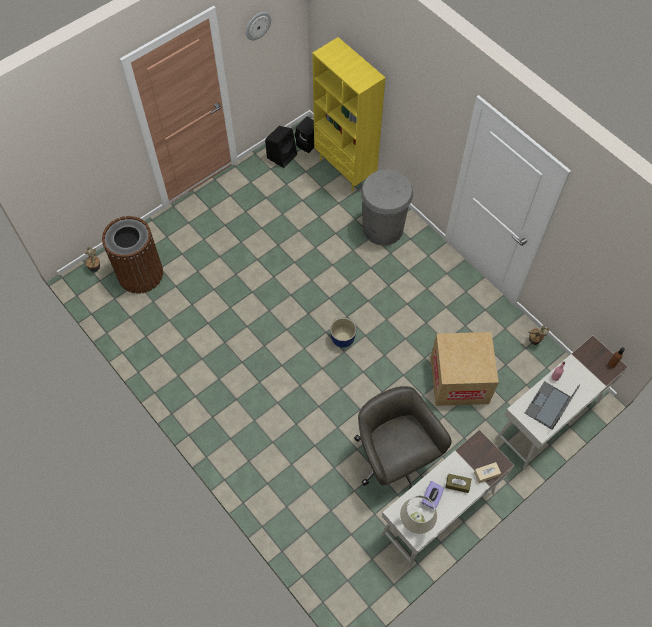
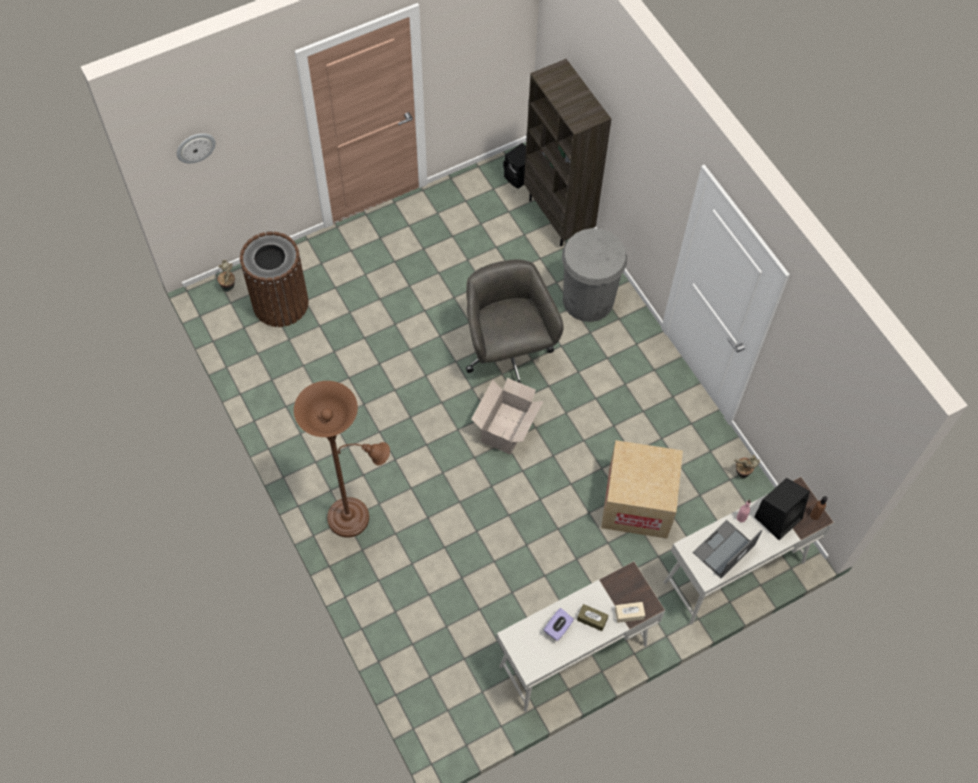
camera: 10 degrees right, 0 degrees up
(236, 435) = (354, 517): none -> brown floor lamp
(257, 25) = (470, 29): wall clock -> wall clock (195, 147)
(282, 155) = (484, 186): black speaker -> black speaker (778, 517)
(343, 339) = (507, 427): planter -> cardboard box
(346, 169) = (559, 217): yellow bookcase -> brown bookcase
(393, 459) = (535, 581): grey office chair -> grey office chair (507, 353)
(414, 526) = (530, 656): beige table lamp -> none

